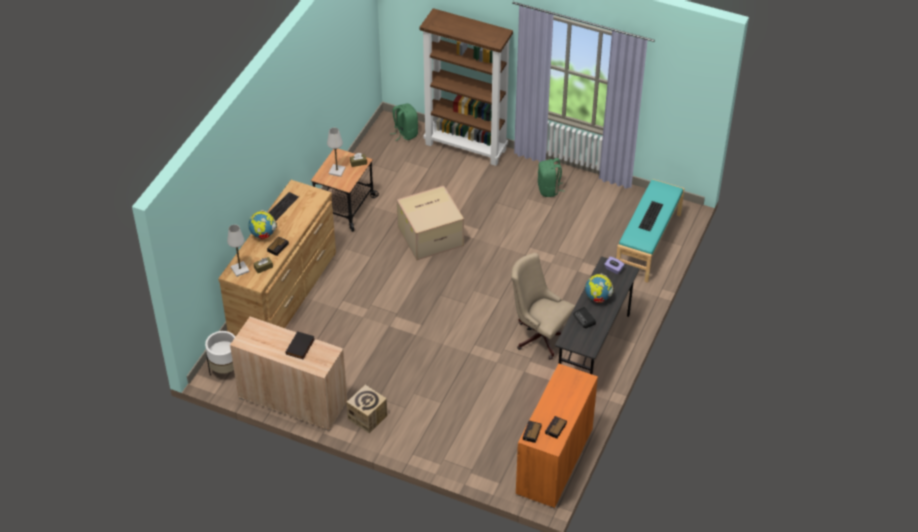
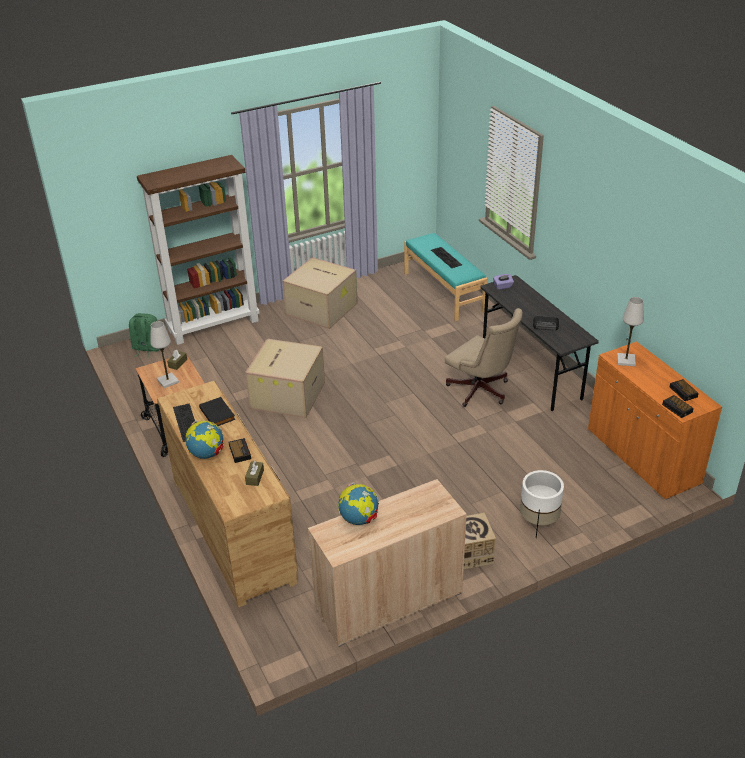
camera: 50 degrees left, 10 degrees down
(225, 370) = (284, 636): white planter -> white planter (538, 523)
(240, 269) = (234, 497): white table lamp -> white table lamp (625, 360)
(301, 347) = (401, 509): black book -> black book (218, 414)
(539, 335) = (481, 392): beige office chair -> beige office chair turned 120 degrees counterclockwise
(549, 189) = (323, 309): green backpack -> cardboard box
(598, 298) = (527, 308): globe -> globe (359, 519)

